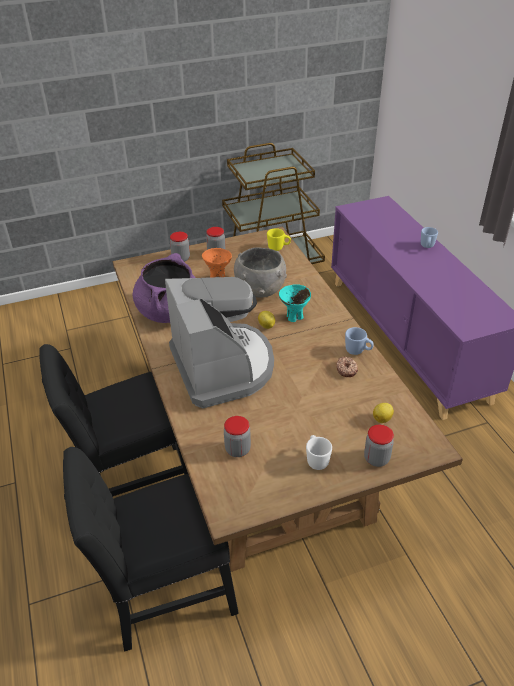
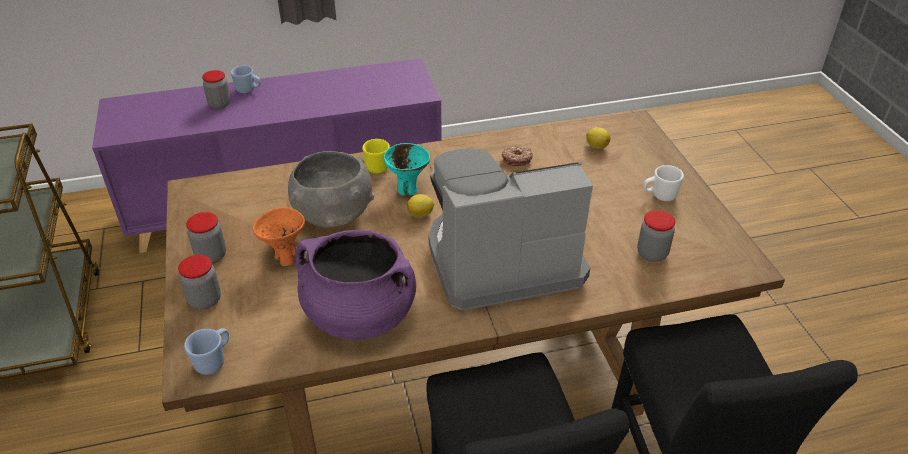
camera: 85 degrees left, 0 degrees up
(278, 248) = (230, 189): yellow mug -> yellow mug (379, 165)
(358, 351) = (484, 147): blue mug -> blue mug (214, 361)
(376, 458) = (653, 157): jar -> jar (219, 104)

